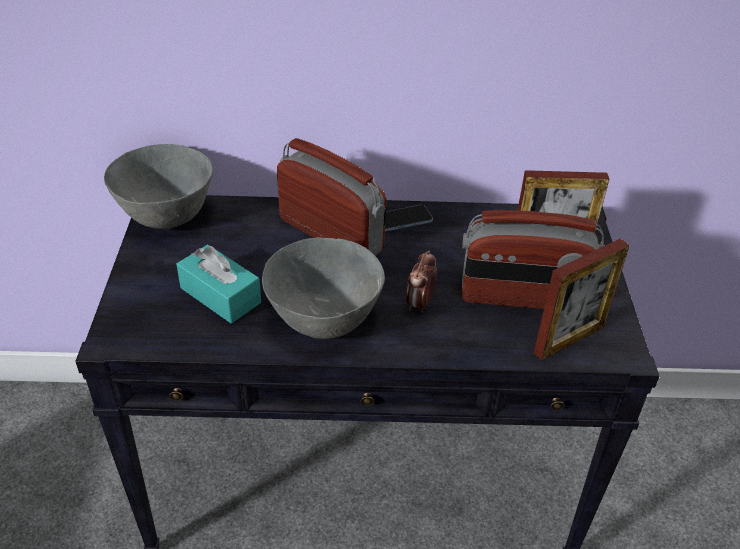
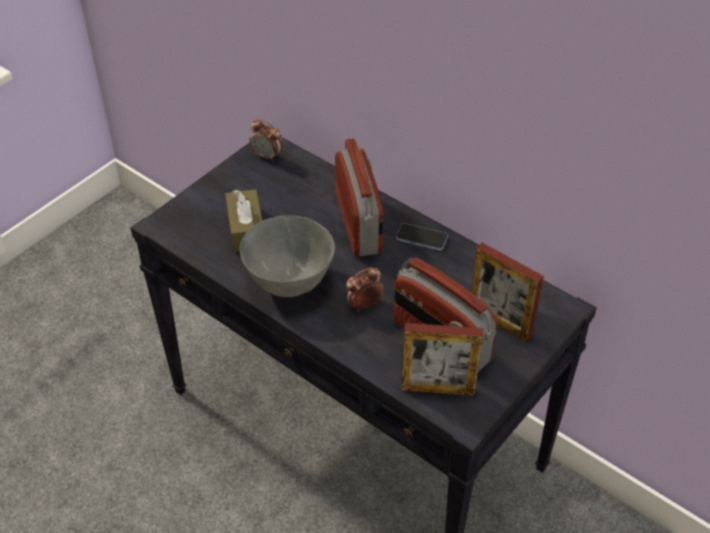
camera: 40 degrees right, 5 degrees up
(167, 217) = (267, 156): grey bowl -> alarm clock
(220, 295) = (246, 229): turquoise tissue box -> brown tissue box

